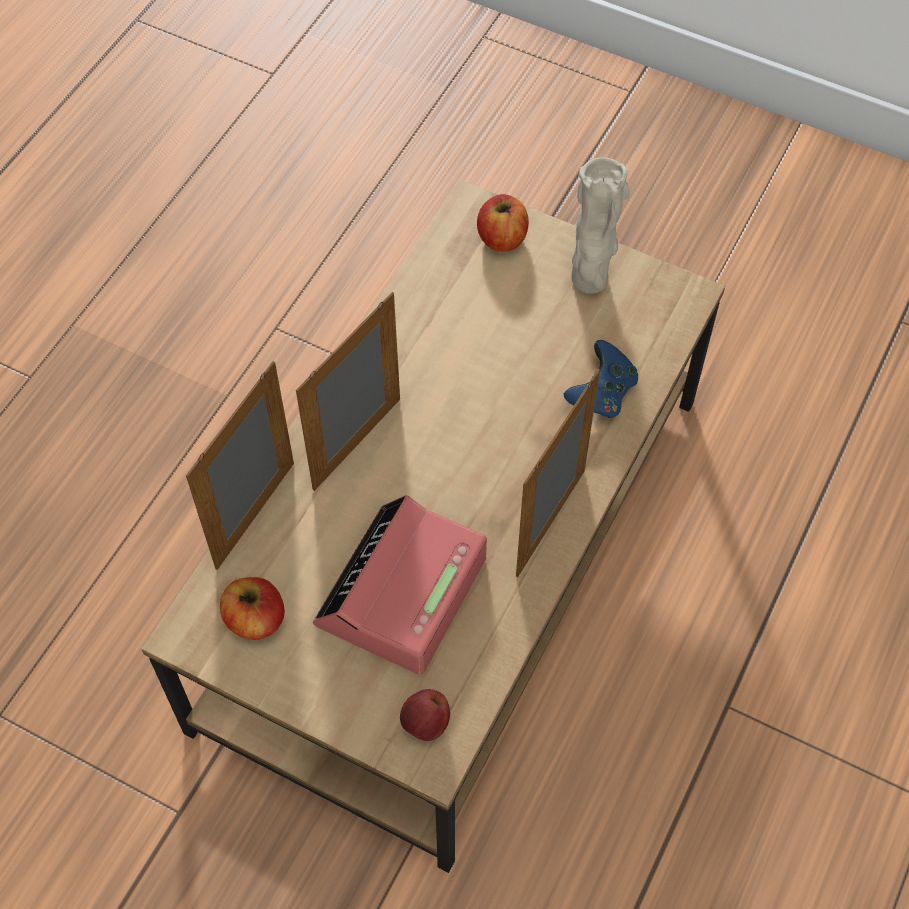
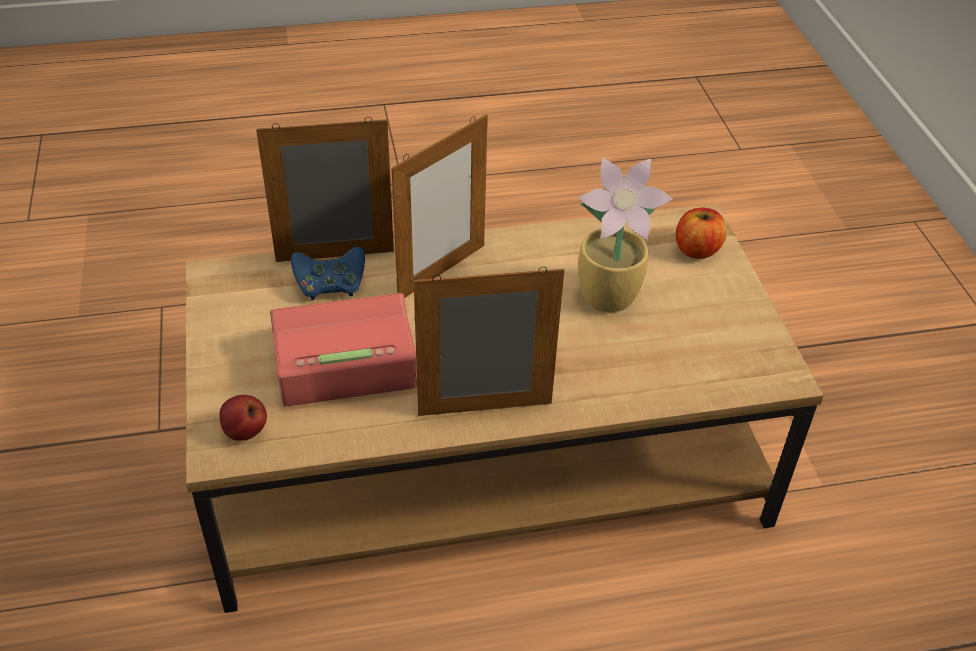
camera: 50 degrees right, 15 degrees down
(255, 619) = (254, 299): apple -> none
(357, 444) = (441, 272): picture frame -> picture frame turned 135 degrees clockwise
(502, 341) = (611, 297): none -> potted plant
(590, 282) = (721, 315): beige vase -> none
(601, 394) = (631, 376): blue game controller -> blue game controller (330, 286)

